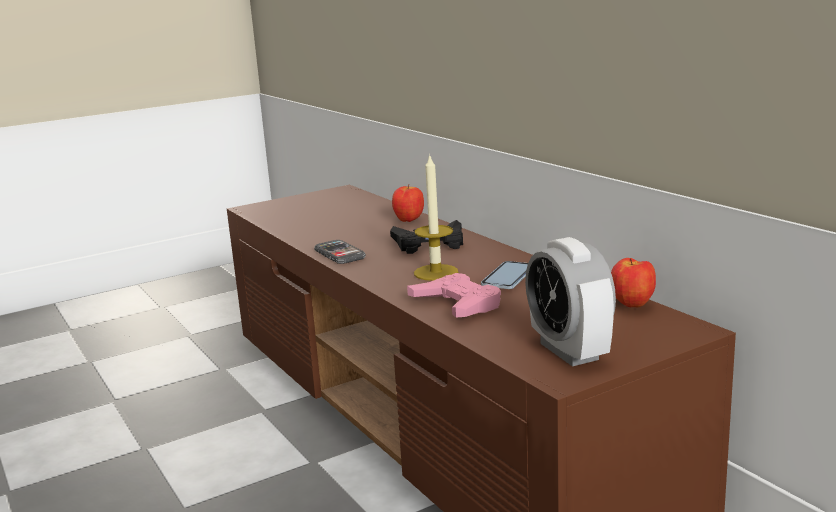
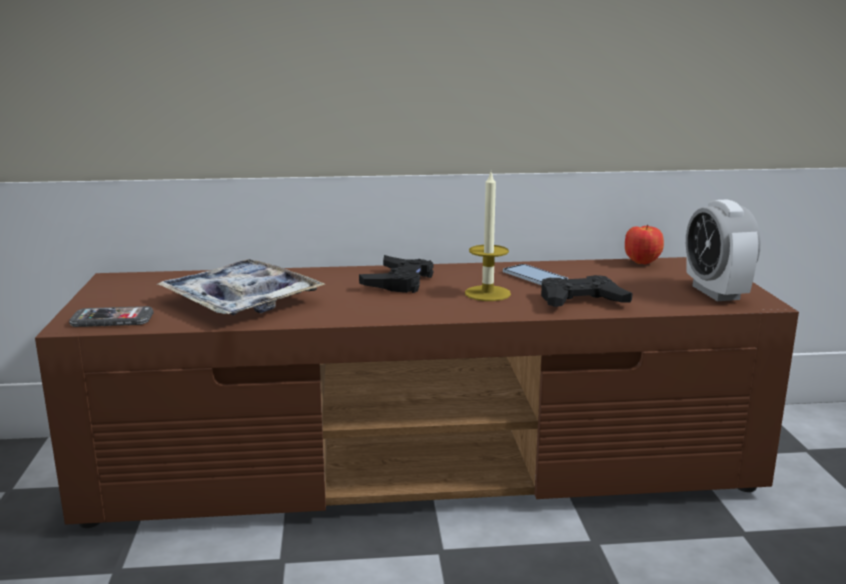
camera: 65 degrees left, 0 degrees up
(330, 223) = (242, 301): none -> tray
(339, 254) = (367, 314): phone -> phone (112, 320)
(408, 220) = (305, 275): apple -> none
(457, 304) = (581, 301): pink game controller -> black game controller
(569, 351) = (715, 292): alarm clock -> alarm clock turned 75 degrees clockwise

